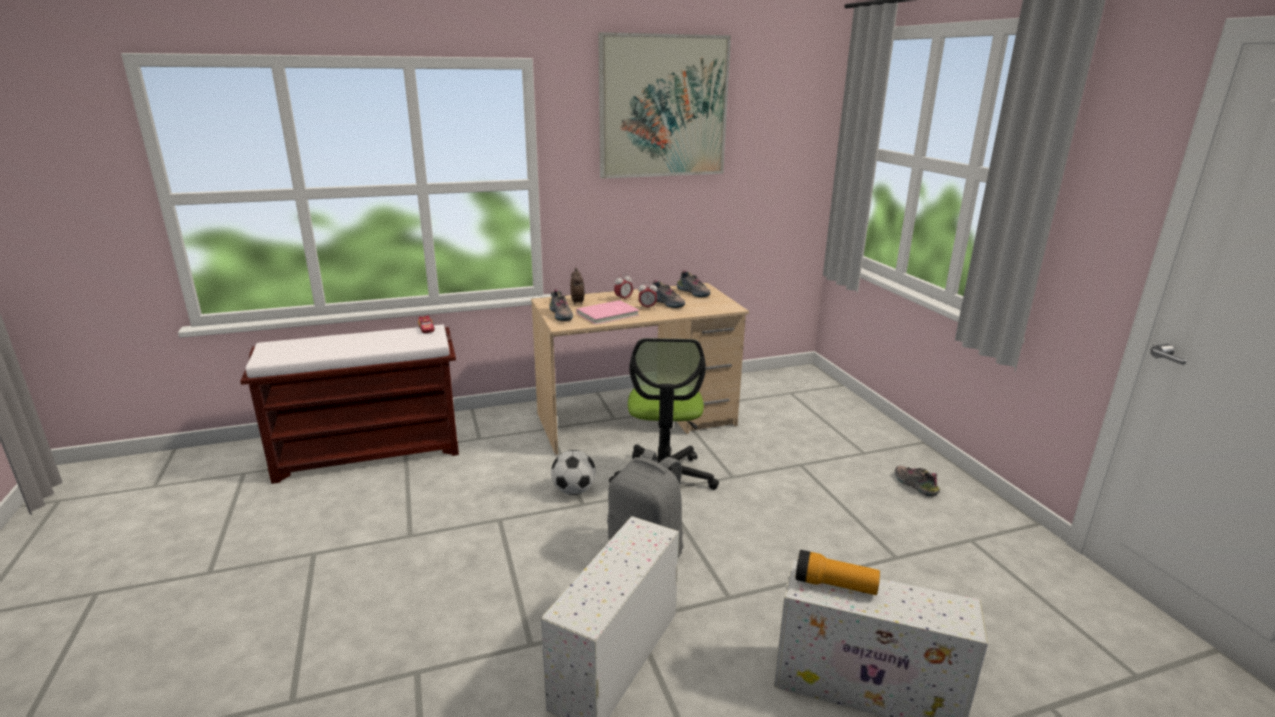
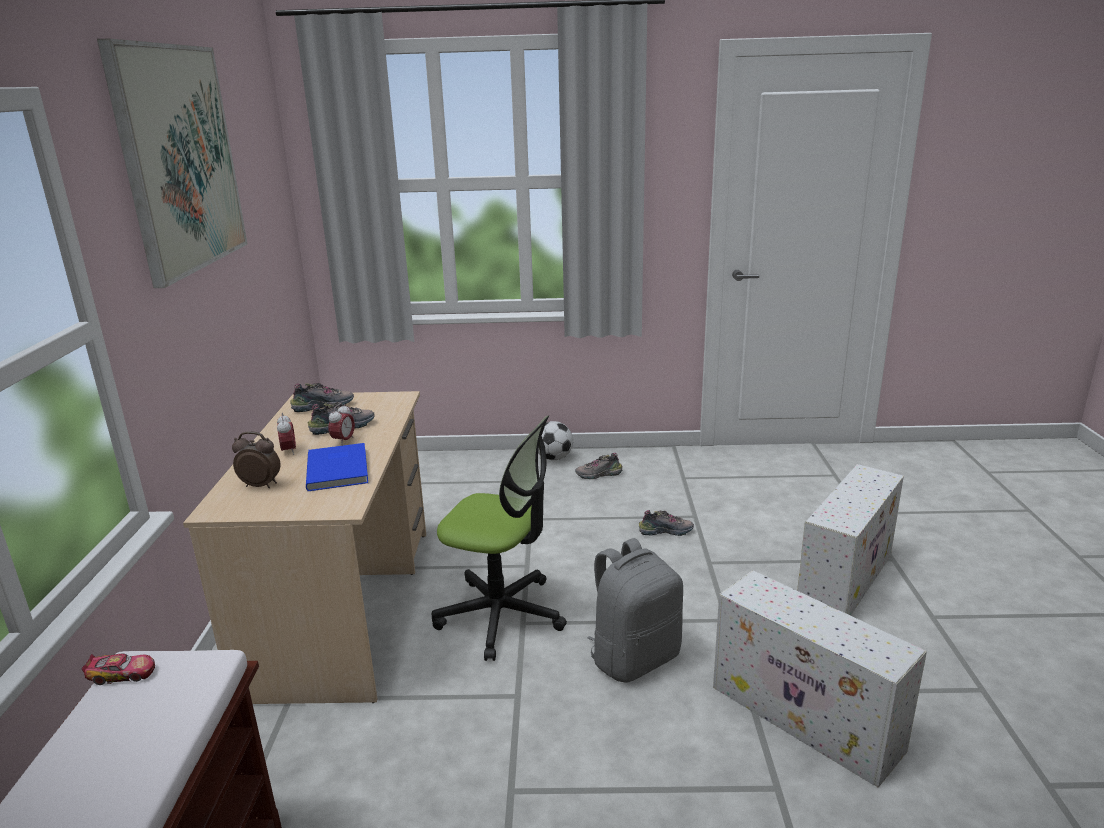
camera: 70 degrees left, 0 degrees up
(562, 315) = (301, 503): shoe -> shoe (666, 531)
(574, 491) = (482, 698): football -> football (554, 458)
(609, 314) = (339, 468): pink book -> blue book
(835, 585) = (842, 511): flashlight -> none

